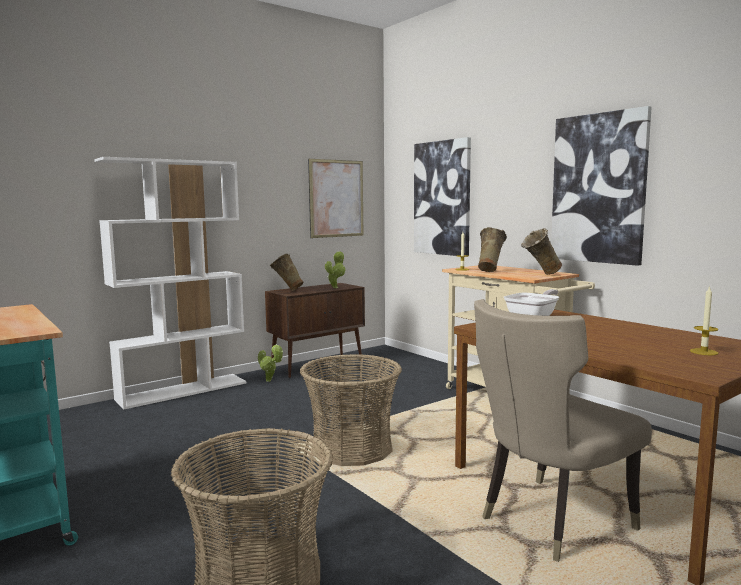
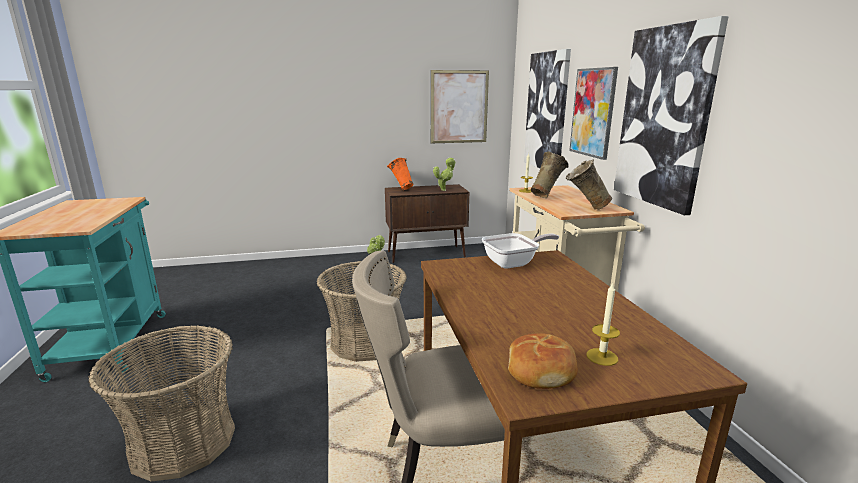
camera: 25 degrees right, 10 degrees up
(183, 390) = (310, 260): white bookcase -> none
(287, 290) = (401, 189): beige vase -> orange vase
(509, 192) = (593, 112): none -> picture
(685, 363) = (541, 370): none -> bread

